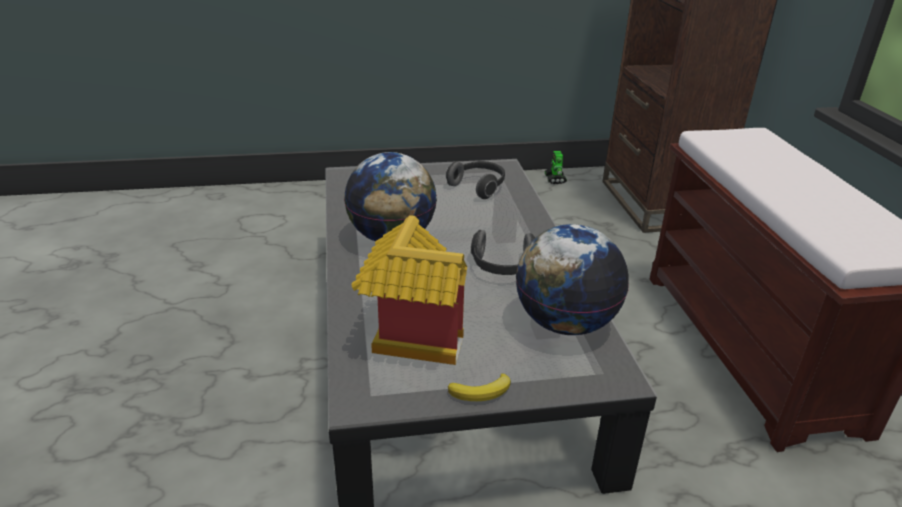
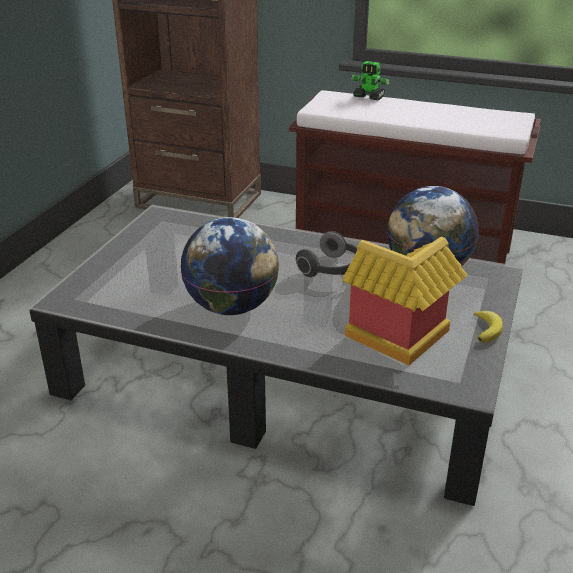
camera: 60 degrees left, 0 degrees up
(478, 187) = (185, 238): headphones -> none
(555, 179) = (100, 226): toy robot -> toy robot (369, 97)

